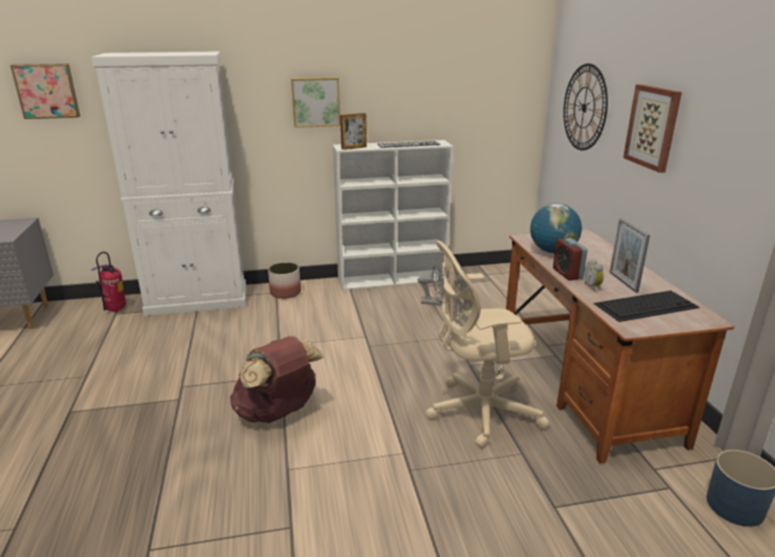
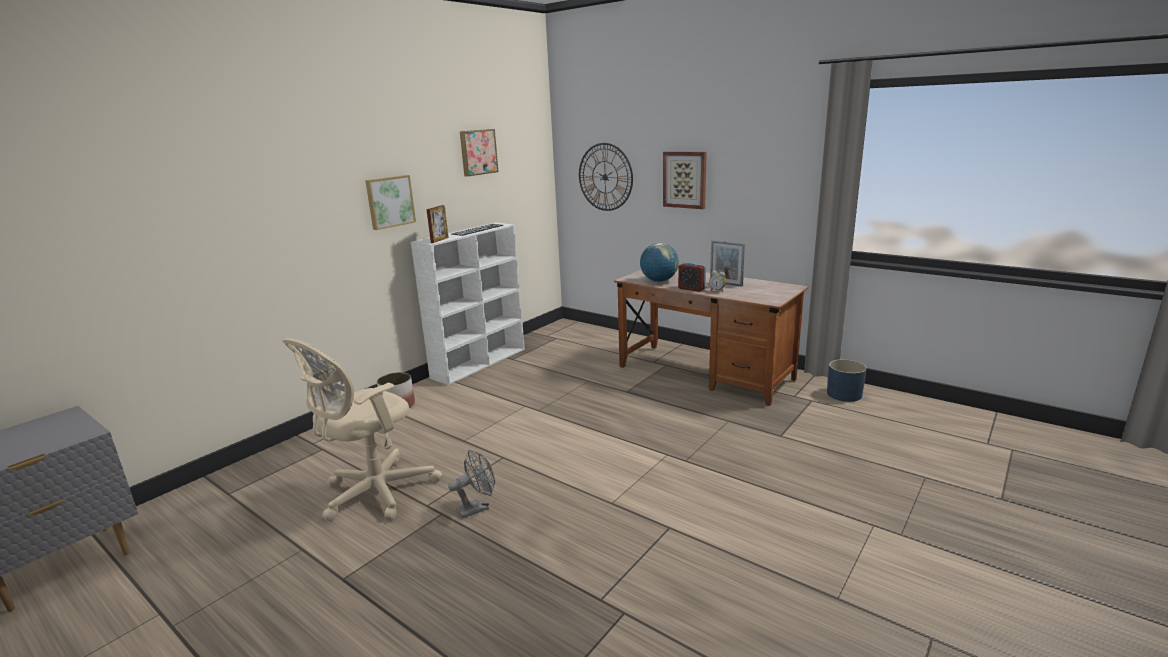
camera: 40 degrees left, 5 degrees down
(47, 91) = (80, 228): picture -> picture (477, 152)
(116, 310) = (221, 491): fire extinguisher -> none
(198, 300) = (312, 445): white cabinet -> none
(278, 413) = (544, 478): brown backpack -> none
(435, 302) = (539, 365): grey fan -> grey fan (477, 508)
(478, 412) = (673, 413): beige office chair -> beige office chair (374, 494)
(646, 305) = (758, 290): keyboard -> none

